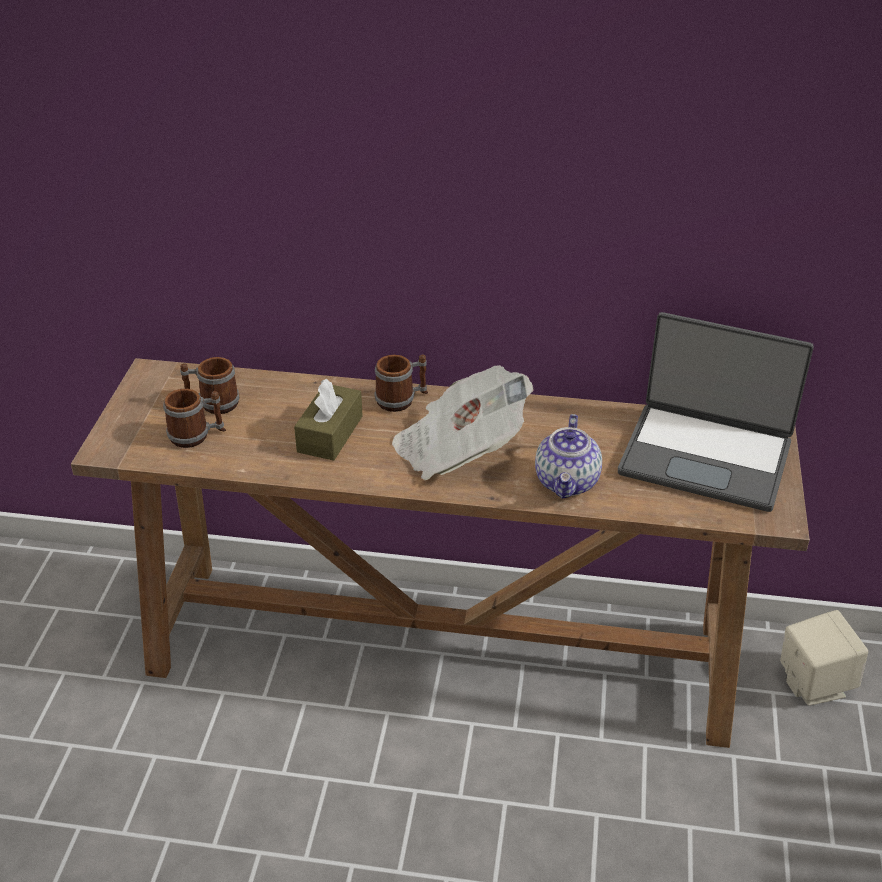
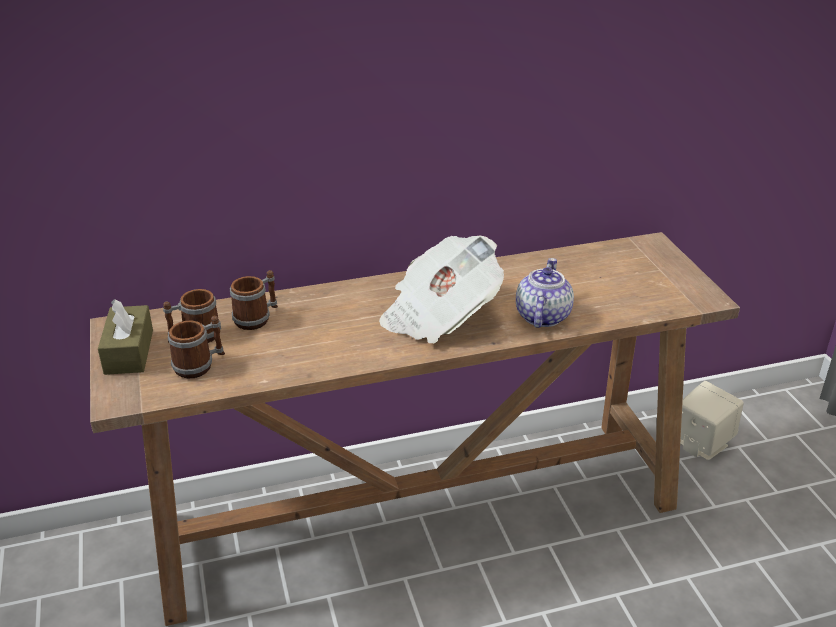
camera: 25 degrees left, 5 degrees down
(330, 434) = (321, 332): brown tissue box -> brown tissue box (129, 352)
(402, 399) = (362, 291): mug -> mug (257, 318)
(567, 482) = (542, 316): teapot -> teapot turned 150 degrees counterclockwise
(706, 456) = (625, 272): laptop -> none

